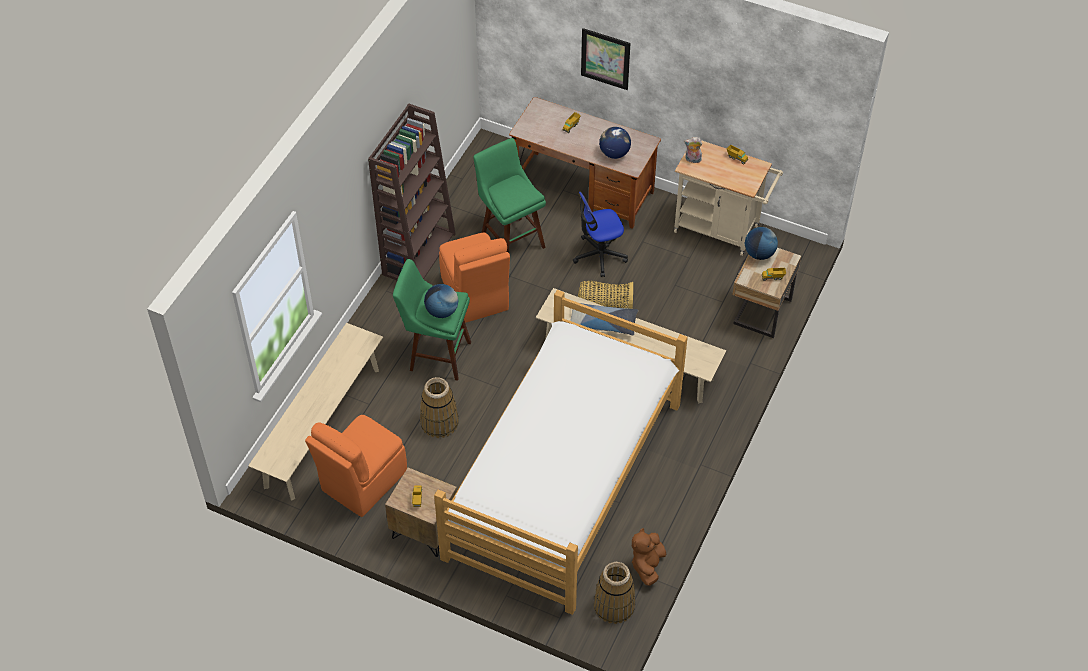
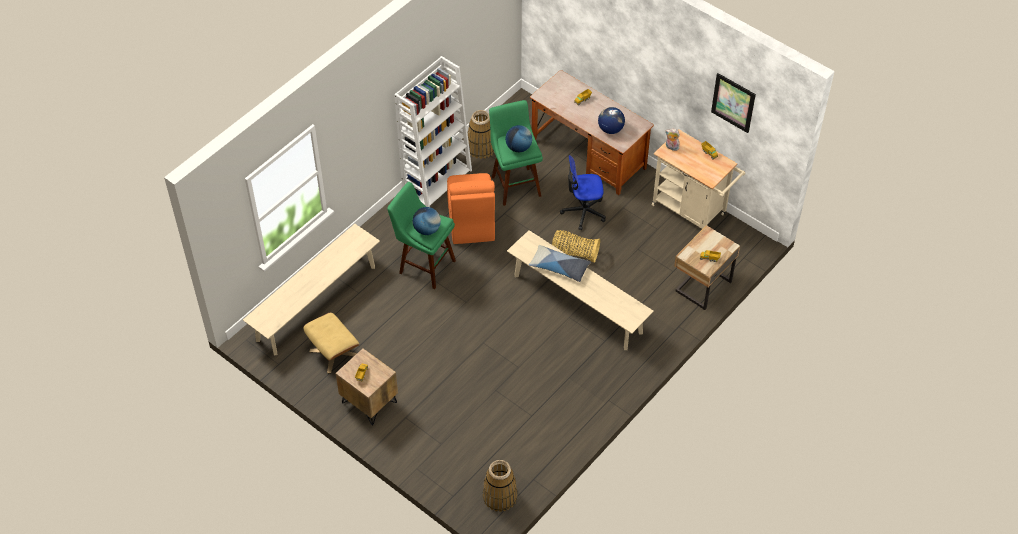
camera: 15 degrees right, 0 degrees up
(362, 482) = (333, 353): orange chair -> beige ottoman
(418, 253) = (437, 180): brown bookcase -> white bookcase
(439, 422) = (409, 319): basket -> basket (481, 148)
(563, 480) = (492, 387): bed -> none
(605, 58) = (616, 49): picture -> picture (733, 102)
(647, 565) = (537, 471): brown plush toy -> none
(759, 254) = (705, 237): globe -> globe (518, 148)

